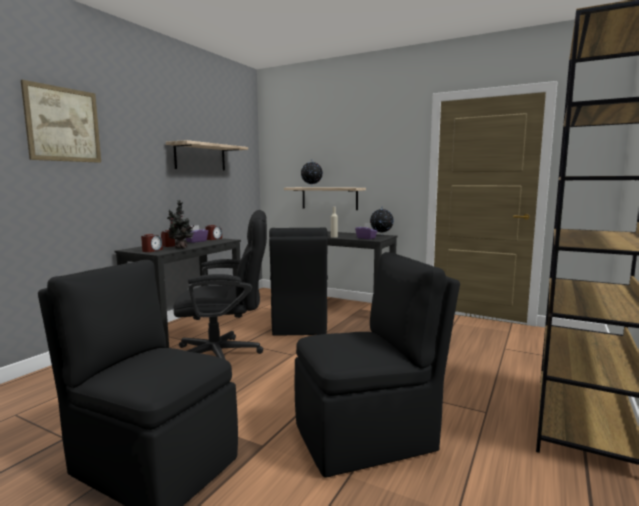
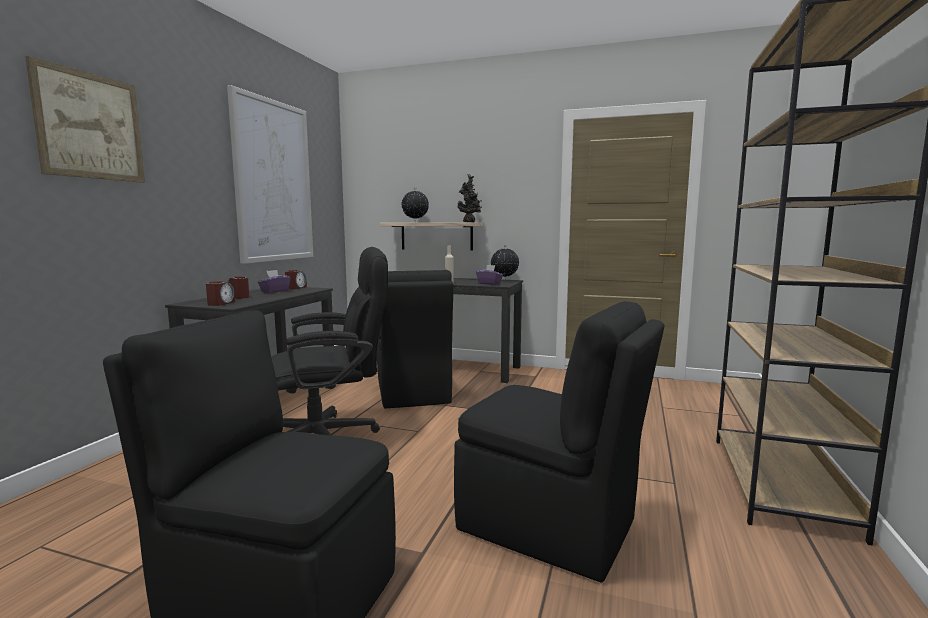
camera: 10 degrees left, 0 degrees up
(181, 248) = (260, 299): potted plant -> potted plant (470, 222)
(200, 157) = (273, 181): shelf -> picture
(368, 436) = (551, 526): black chair -> black chair turned 60 degrees clockwise

